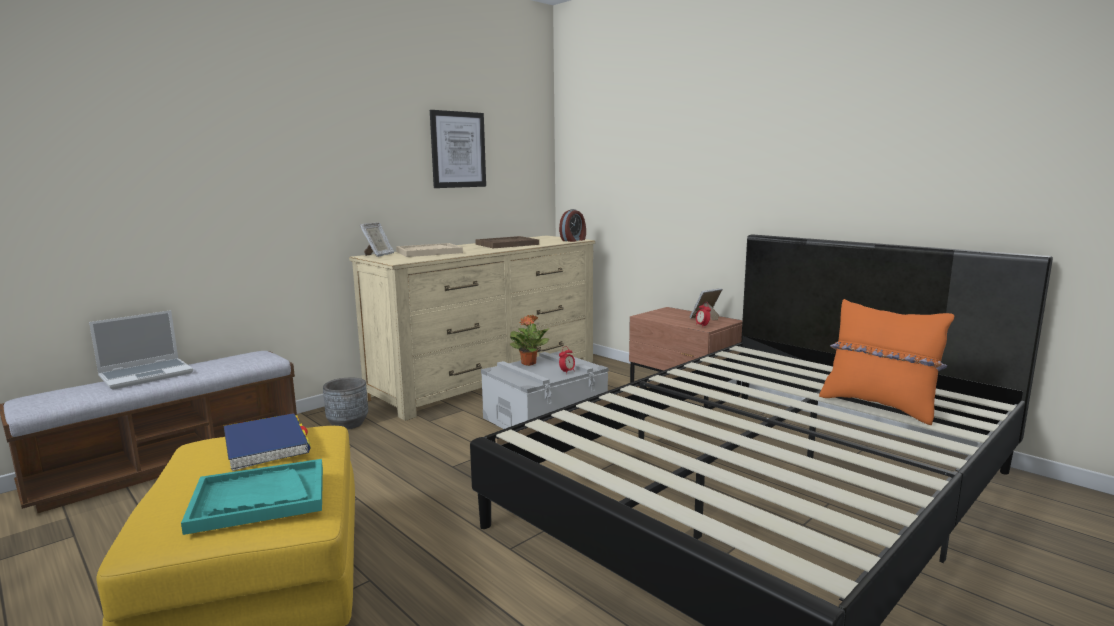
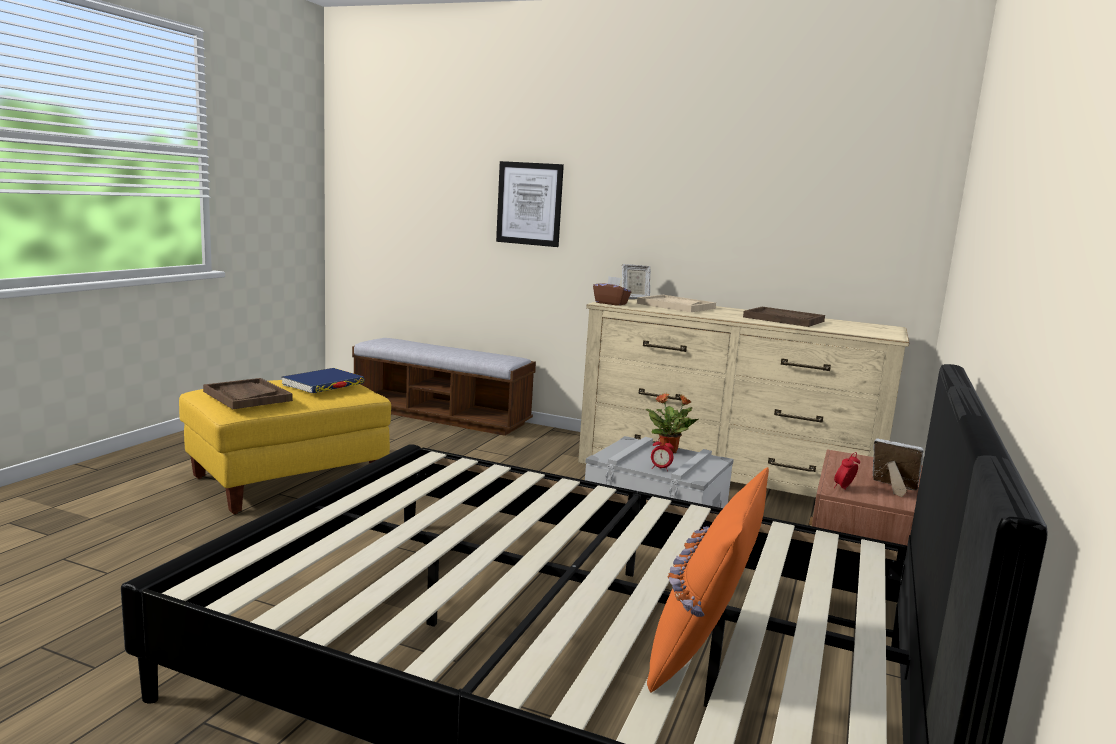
camera: 65 degrees right, 0 degrees up
(147, 375) = (441, 346): laptop -> none
(259, 498) = (247, 396): turquoise tray -> brown tray
(348, 424) = (549, 445): grey planter -> none
(400, 260) = (611, 303): none -> brown tissue box
(458, 149) = (776, 196): picture -> picture (529, 204)
(573, 240) = (880, 335): alarm clock -> none

